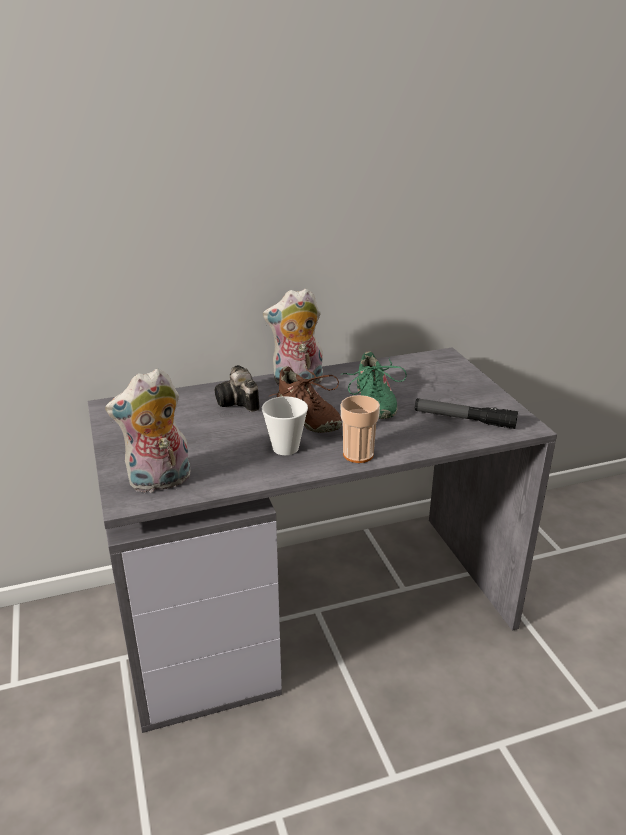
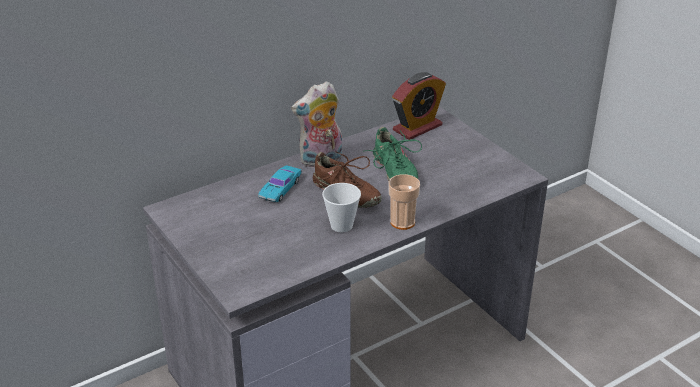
camera: 15 degrees left, 5 degrees up
(159, 482) = (255, 273): plush toy -> none
(239, 402) = (280, 188): camera -> turquoise toy car
(419, 364) = (417, 128): none -> alarm clock
(464, 419) = (473, 177): flashlight -> none

